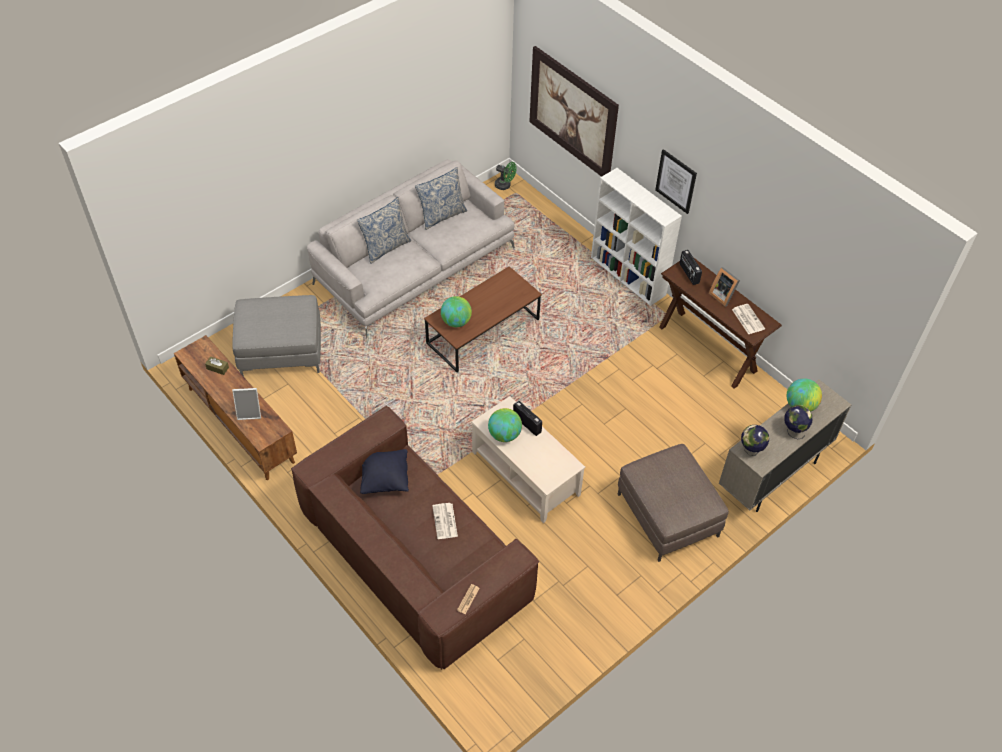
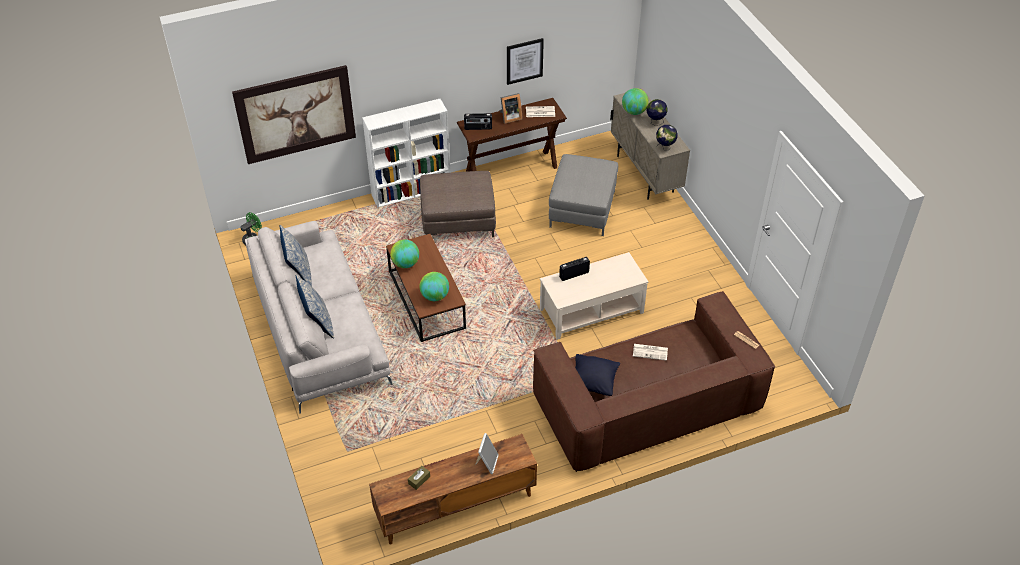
camera: 70 degrees left, 5 degrees down
(281, 351) = (376, 456): grey ottoman -> grey ottoman (582, 209)
(504, 434) = (579, 291): globe -> globe (405, 263)
(668, 515) = (660, 239): brown ottoman -> brown ottoman (458, 220)
(676, 181) = (424, 77): picture -> picture (524, 61)

